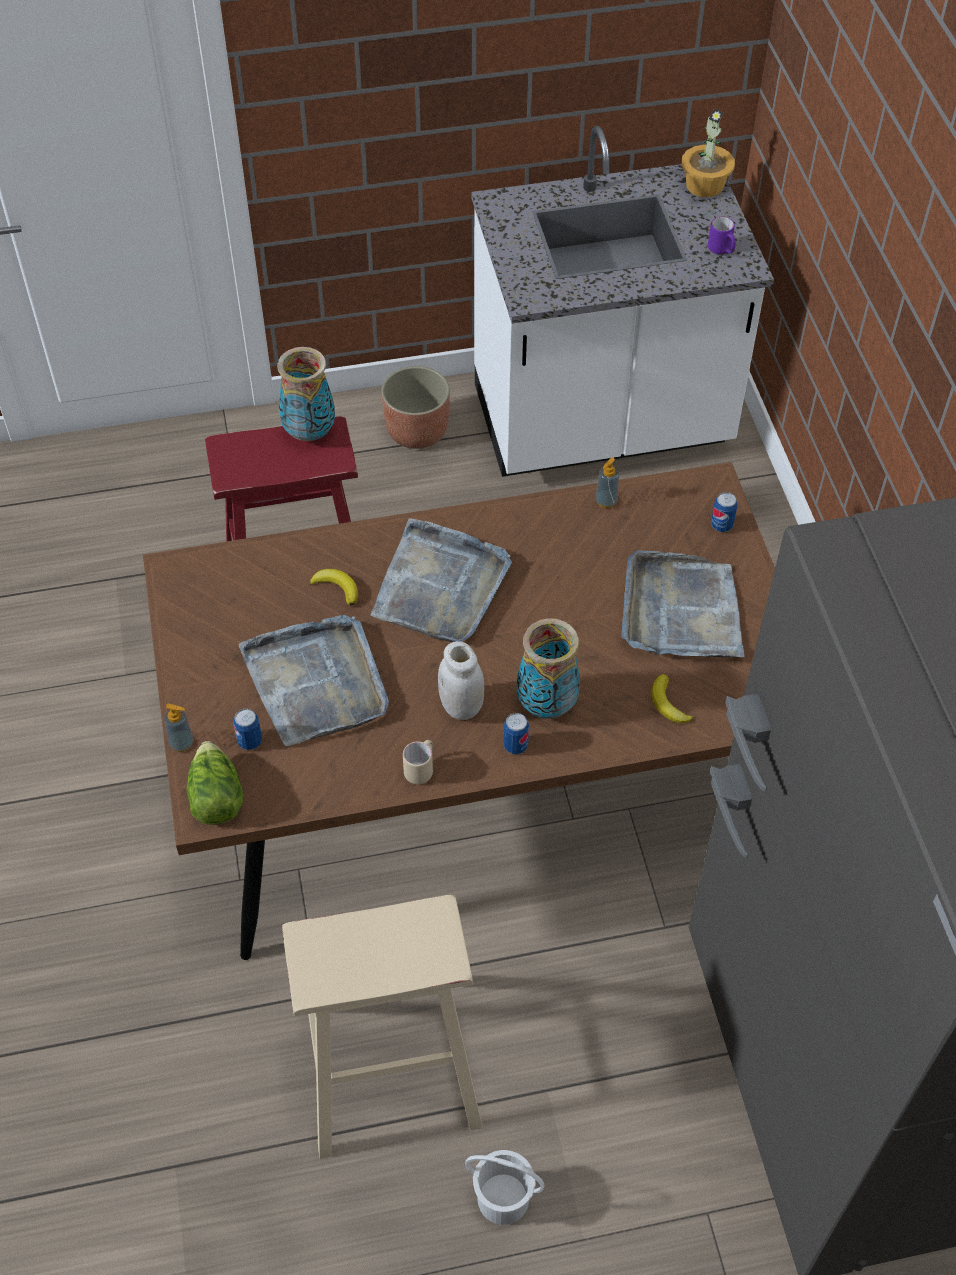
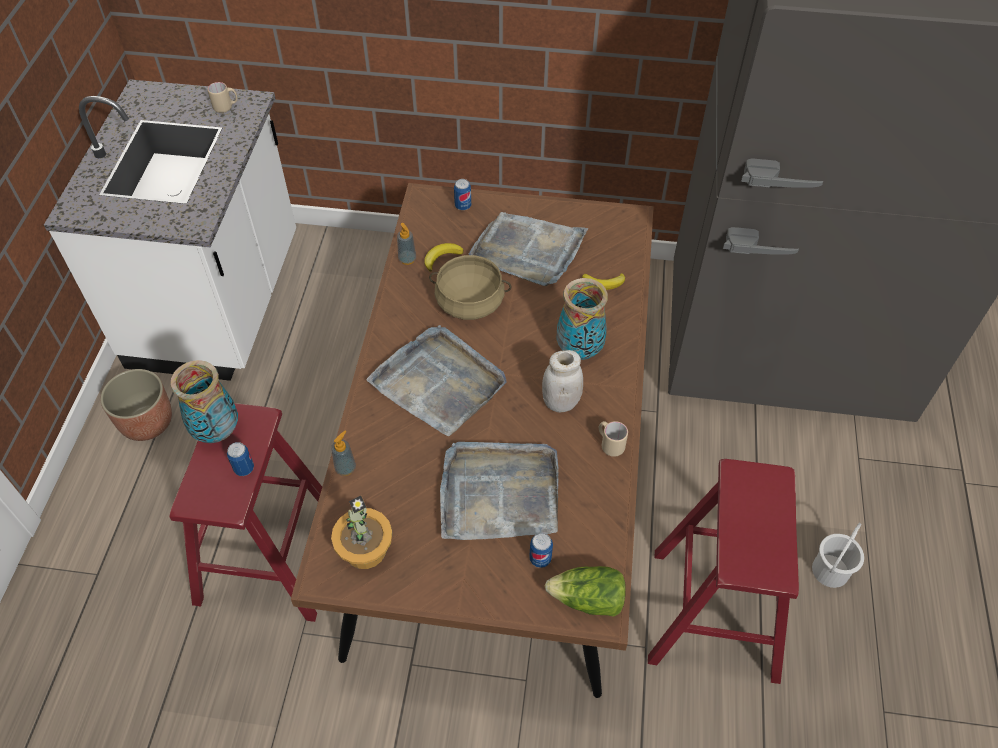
camera: 70 degrees left, 0 degrees up
(182, 743) = (522, 614): soap dispenser -> soap dispenser (345, 468)
(337, 588) = (406, 453): banana -> banana (441, 257)
(387, 1063) = (715, 614): beige stool -> red stool
(515, 745) = (609, 379): can -> can (244, 468)
(570, 579) = (470, 302): none -> beige cooking pot
(705, 185) = (151, 93): potted plant -> potted plant (365, 549)
(722, 250) = (226, 107): purple mug -> beige mug

